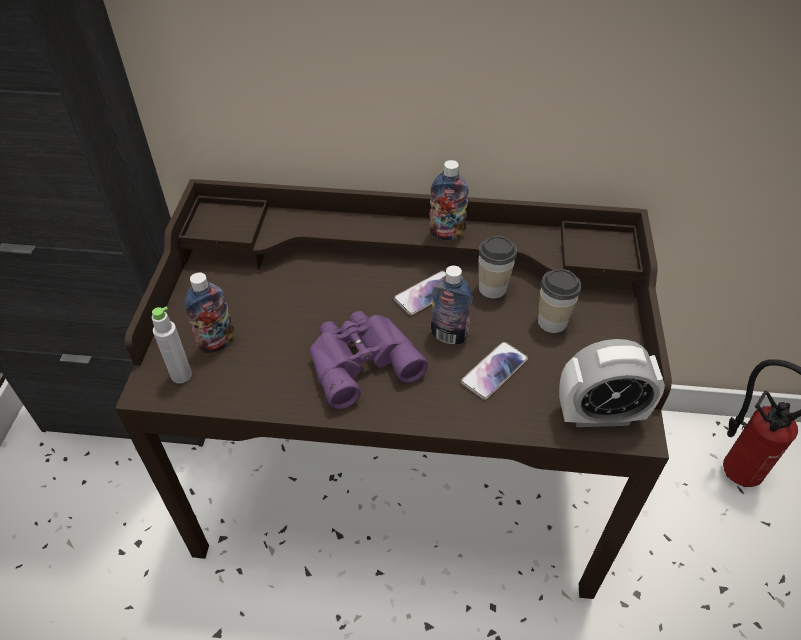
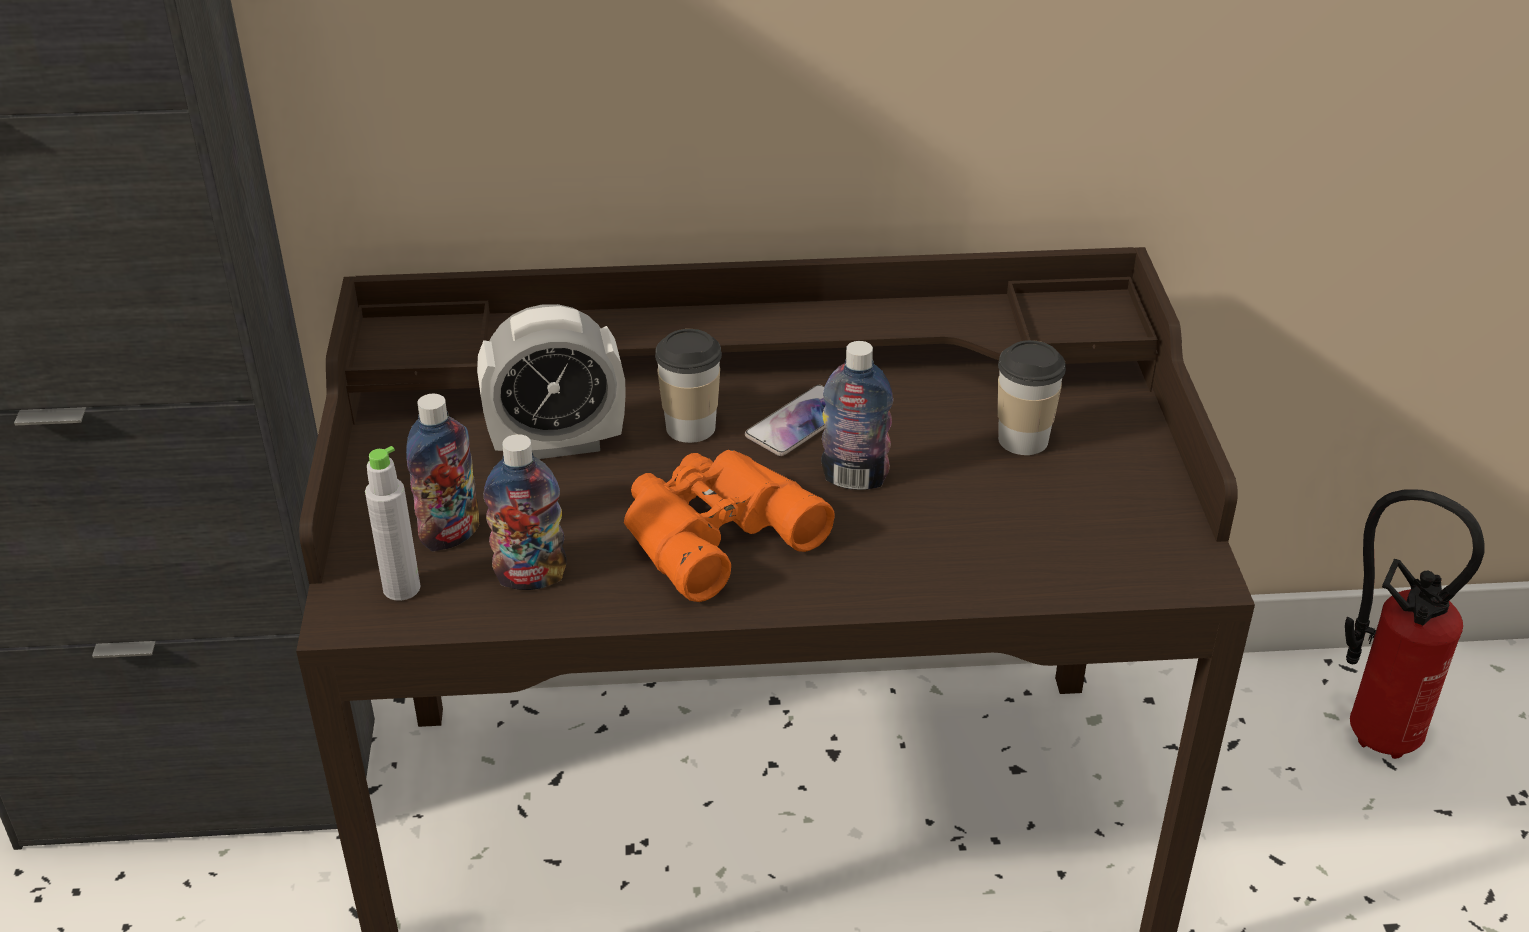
camera: 10 degrees left, 10 degrees down
(360, 360) = (712, 530): purple binoculars -> orange binoculars
(446, 234) = (816, 322): bottle -> bottle (531, 577)
(492, 288) = (910, 403): cup -> cup (690, 428)
(494, 371) = (944, 519): phone -> none
(599, 415) = (1131, 559): alarm clock -> alarm clock (557, 444)

